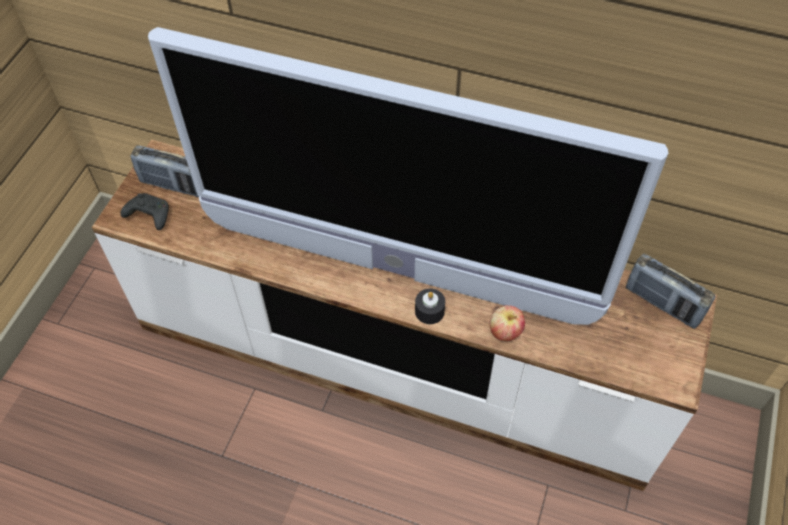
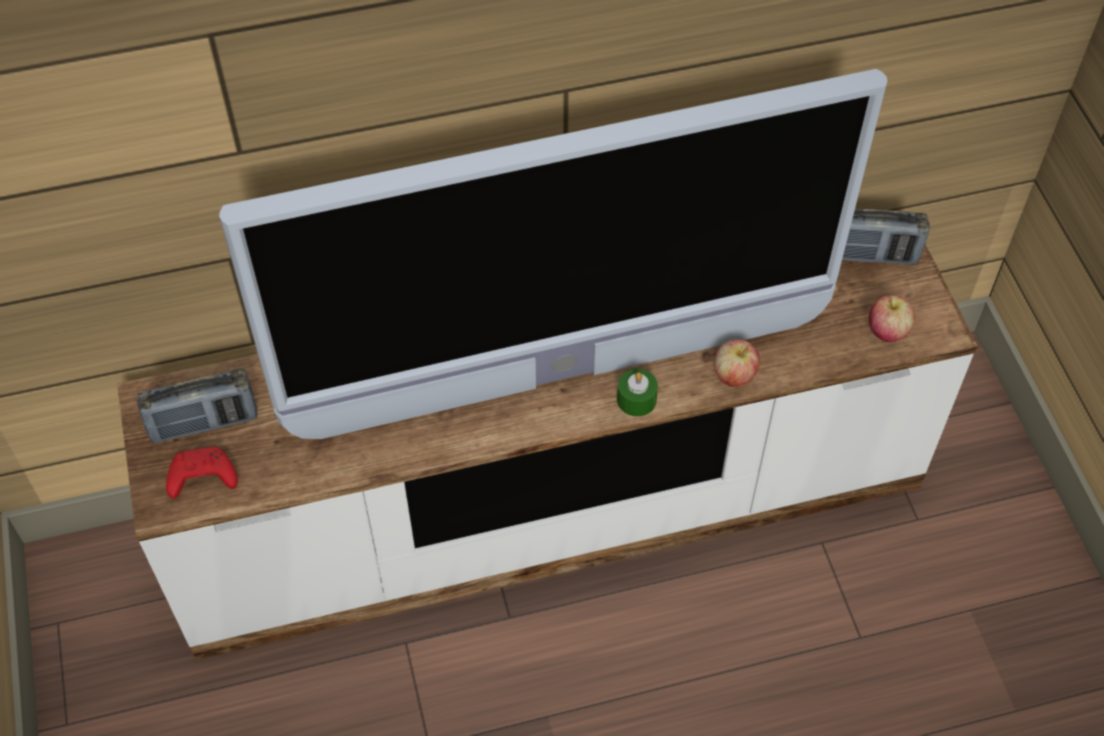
camera: 35 degrees left, 0 degrees up
(148, 215) = (201, 479): black game controller -> red game controller
(429, 311) = (636, 399): black candle -> green candle
(636, 362) = (887, 331): none -> apple

